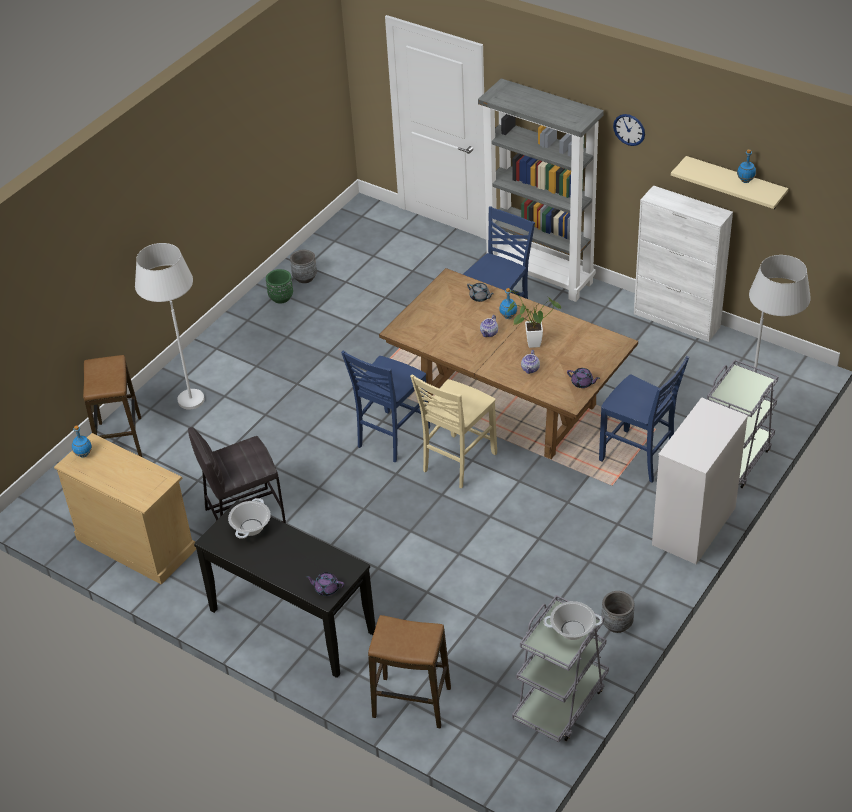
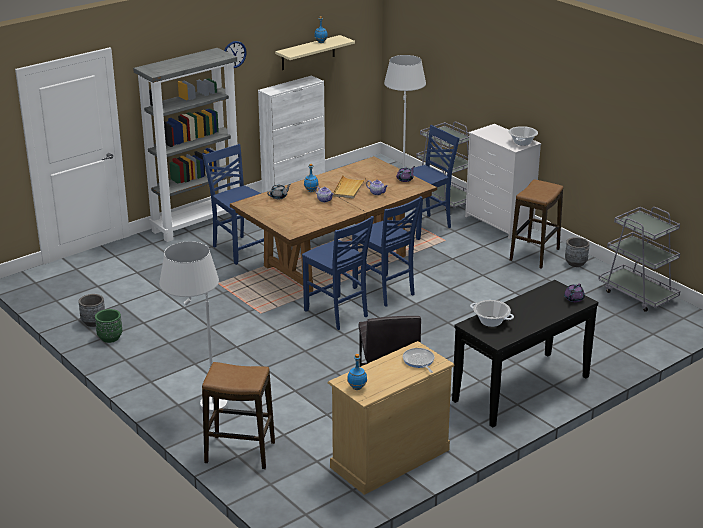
camera: 75 degrees left, 15 degrees down
(141, 486) = (419, 361): none -> frying pan
(411, 703) = (623, 349): stool -> stool (534, 255)
(457, 462) = (385, 291): beige chair -> blue chair
(530, 344) = (348, 188): potted plant -> beige tray
(572, 630) = (644, 221): cooking pot -> cooking pot (522, 142)

